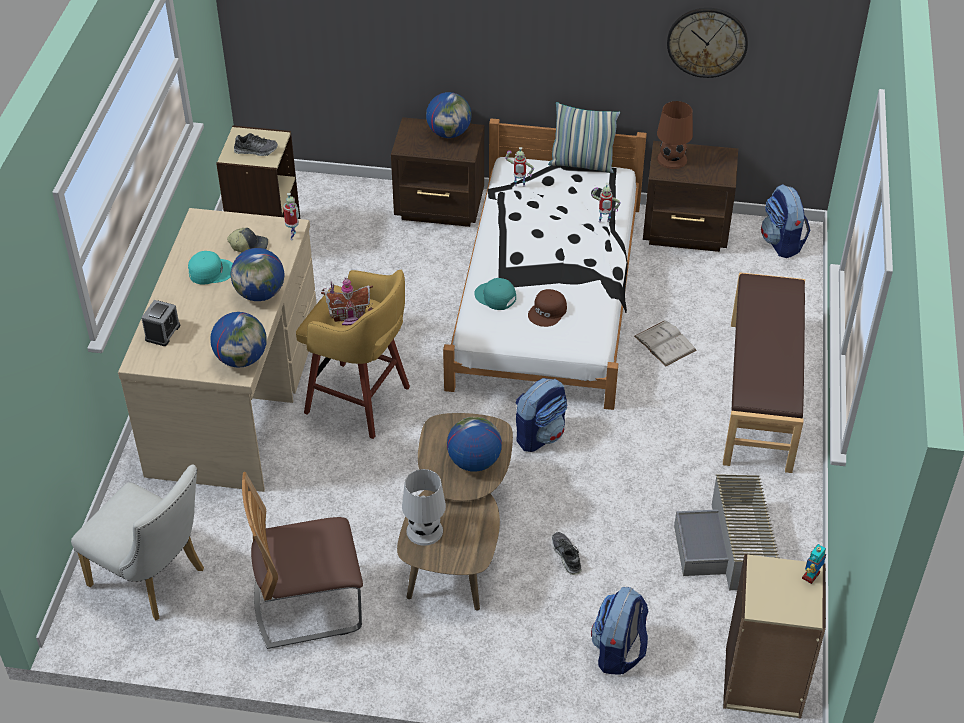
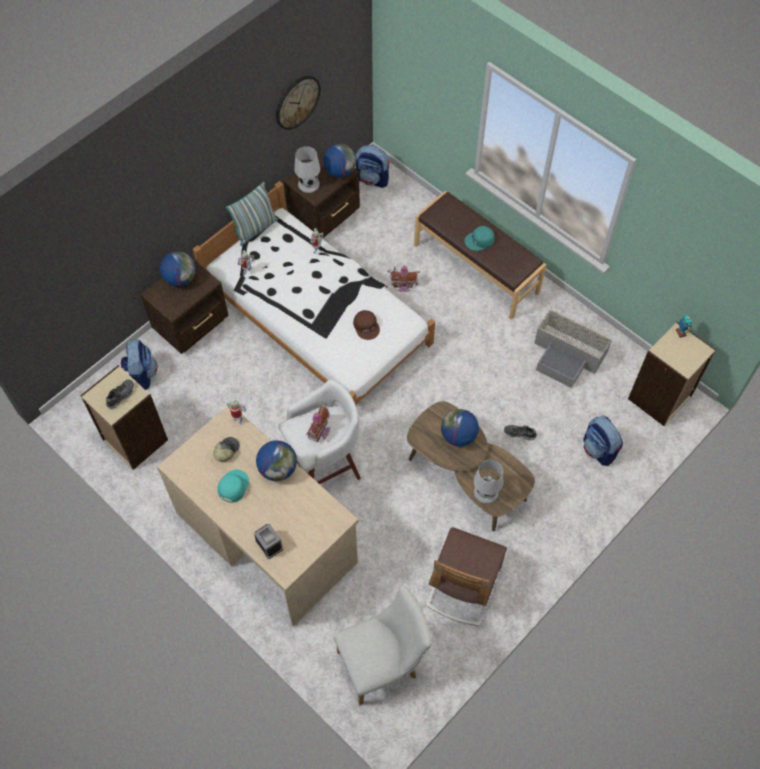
camera: 55 degrees left, 15 degrees up
(241, 358) = (329, 511): globe -> globe (340, 171)
(360, 401) = (325, 468): yellow stool -> white stool
(495, 297) = (332, 345): turquoise cap -> turquoise cap (479, 240)
(540, 435) = (424, 391): backpack -> backpack (141, 374)
(665, 343) = (403, 286): white book -> toy house
(671, 159) = (308, 184): brown table lamp -> white table lamp

